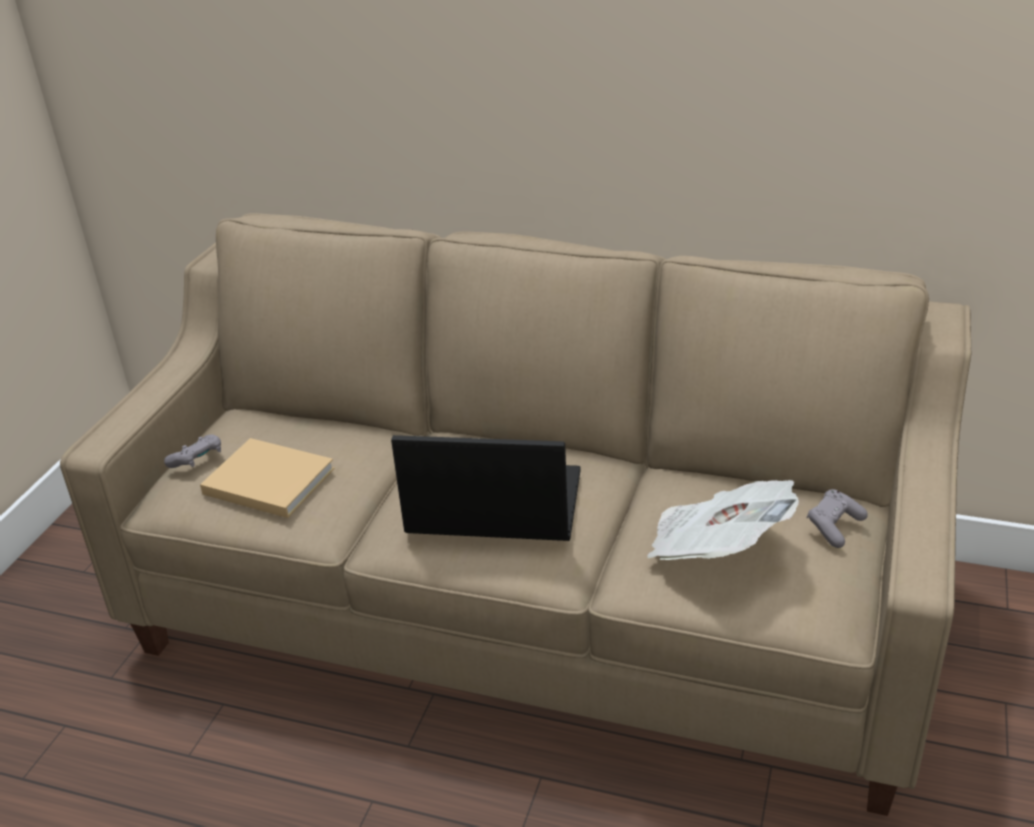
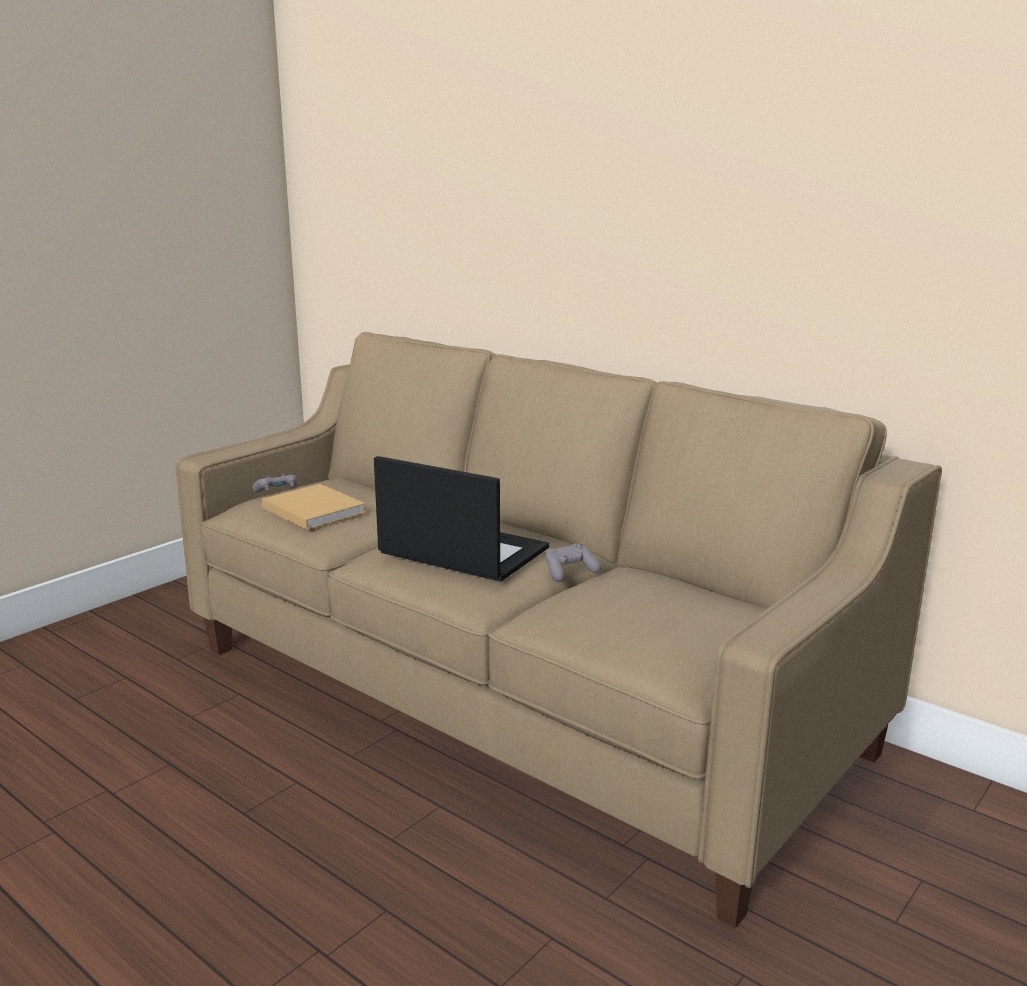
camera: 20 degrees right, 15 degrees down
(716, 549) = (618, 611): newspaper -> none
(834, 527) = (739, 621): grey game controller -> grey game controller (570, 572)

